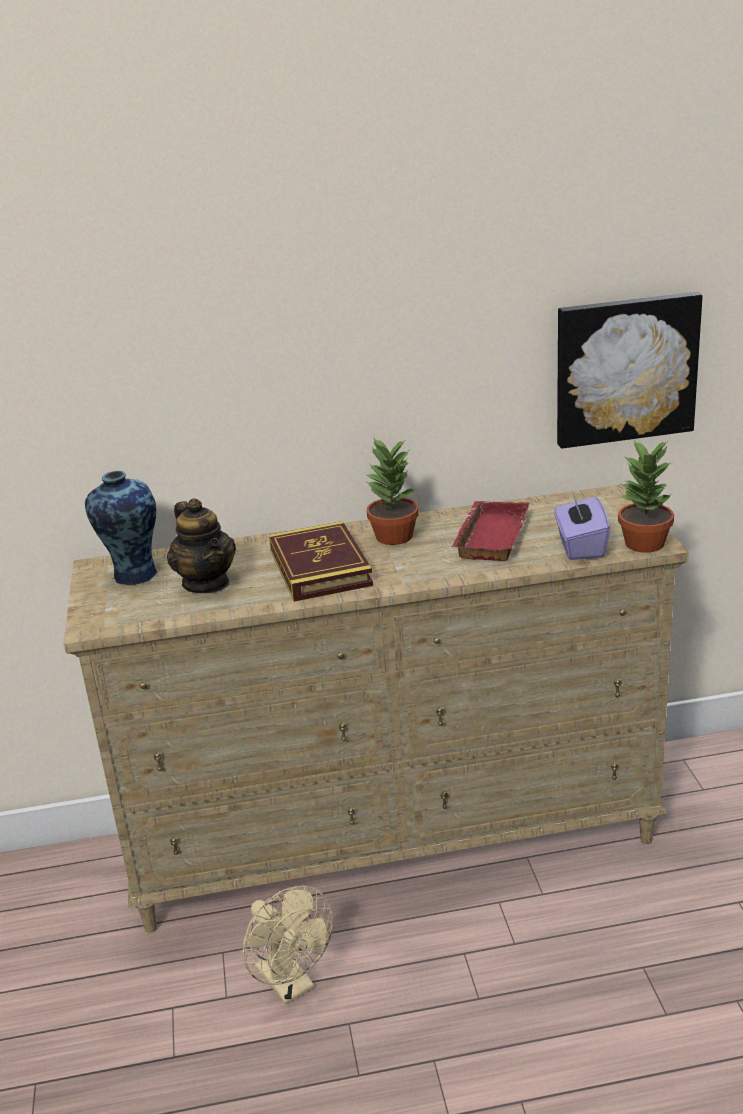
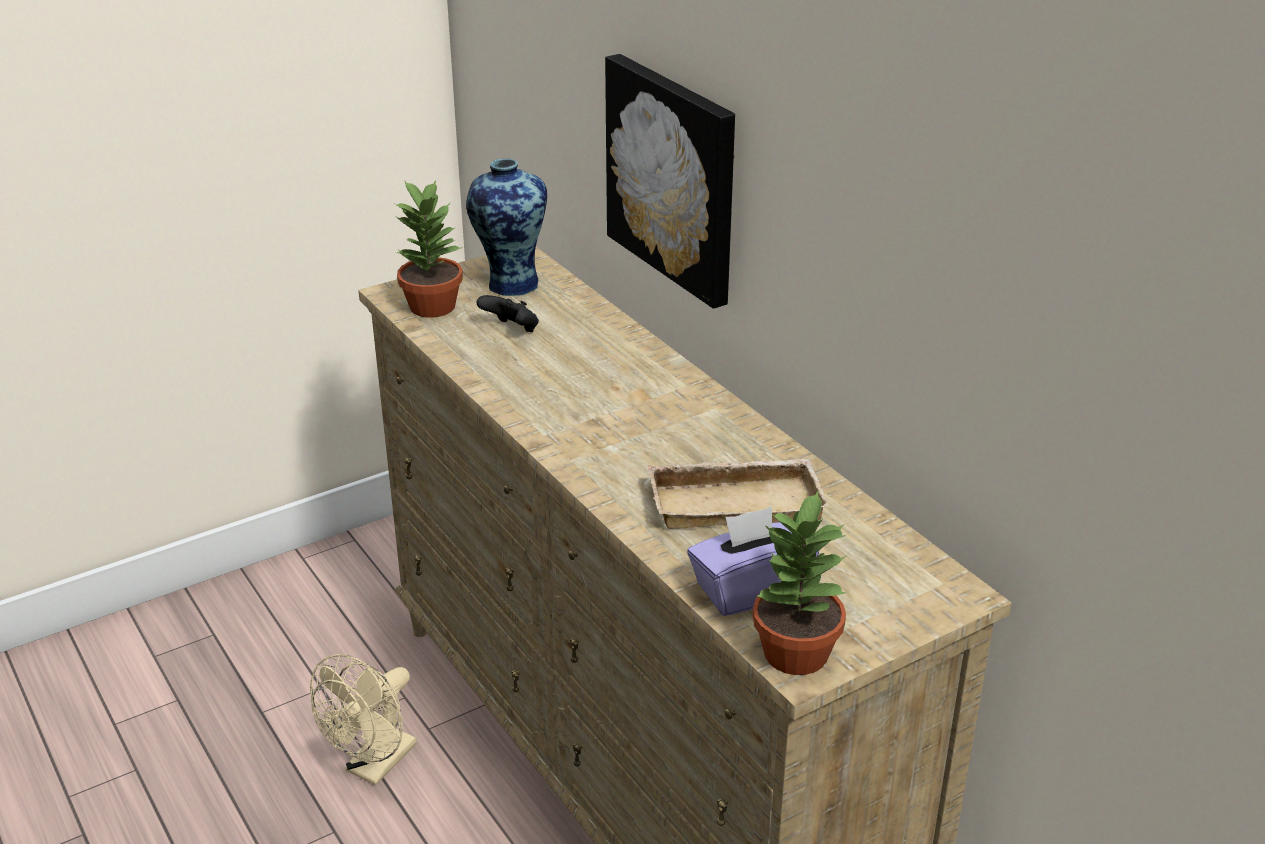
camera: 65 degrees right, 5 degrees up
(206, 583) = (512, 330): teapot -> black game controller
(320, 568) = (582, 392): book -> none
(393, 536) = (694, 424): potted plant -> potted plant (432, 306)
(489, 536) = (737, 501): red tray -> beige tray
(625, 368) = (1056, 420): picture -> picture (675, 177)

